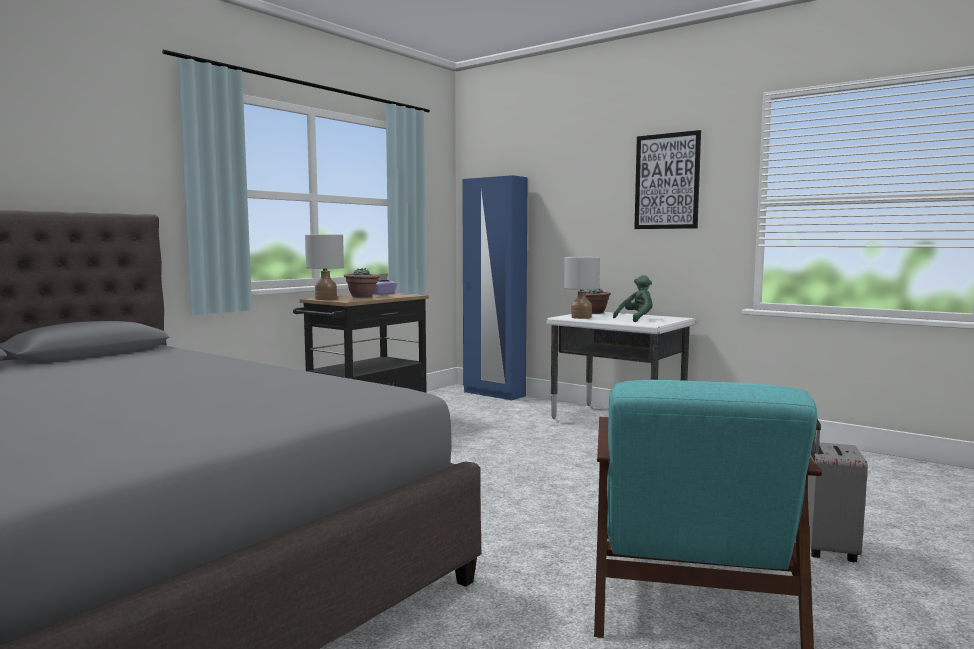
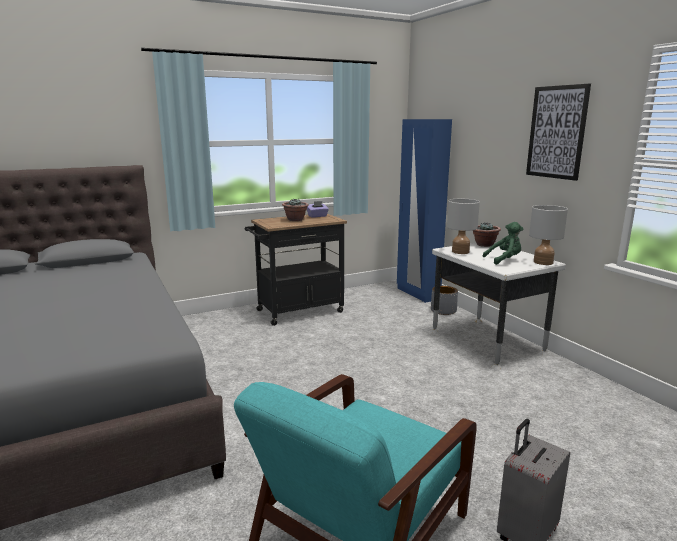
camera: 25 degrees right, 10 degrees up
(326, 299) = (265, 222): grey table lamp -> grey table lamp (543, 262)
(541, 404) = (443, 310): none -> grey planter

